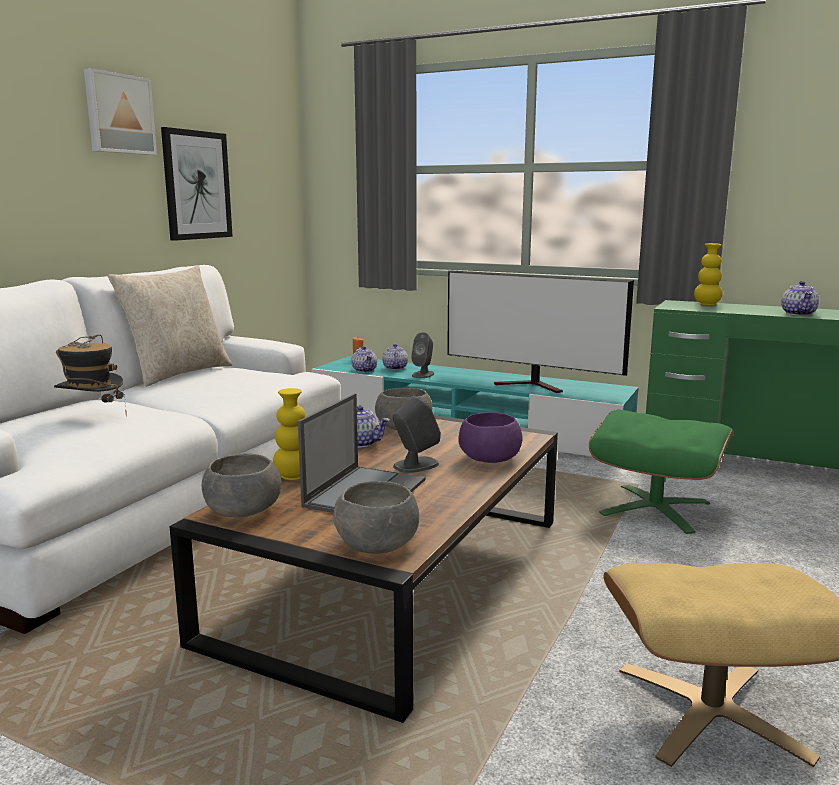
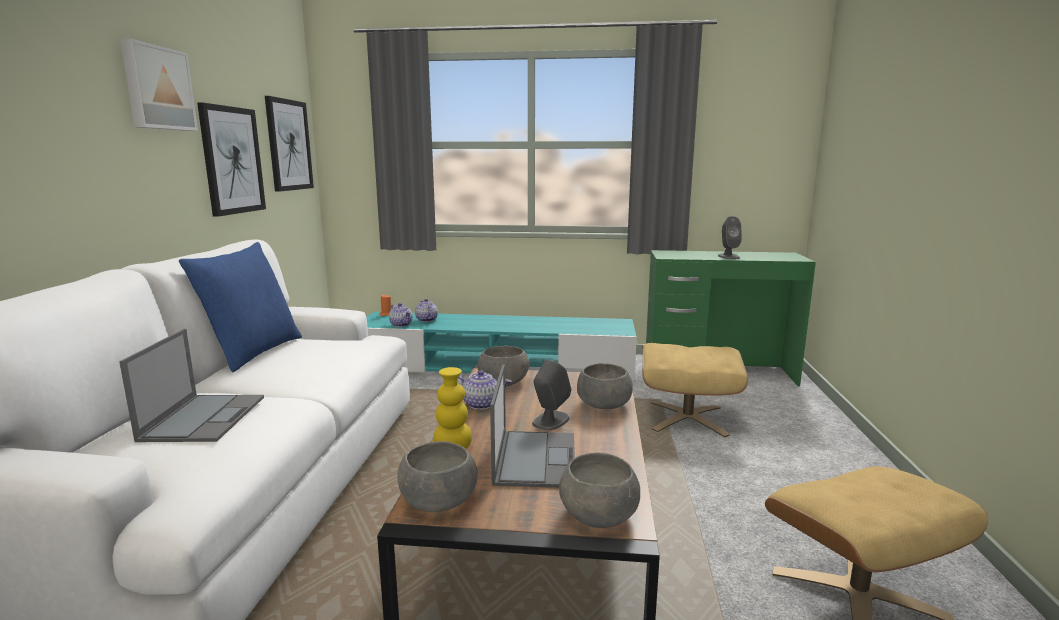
camera: 20 degrees left, 0 degrees up
(93, 416) = (204, 417): hat -> laptop
(177, 373) = (252, 352): beige pillow -> blue pillow
(268, 171) = (288, 145): none -> picture
(423, 374) = (456, 324): grey speaker -> grey speaker (728, 256)
(489, 458) = (603, 404): purple bowl -> grey bowl
(533, 386) = (555, 326): television -> none
(655, 508) = (687, 418): green ottoman -> beige ottoman
(707, 304) = (686, 253): yellow vase -> none
(799, 314) = (758, 257): teapot -> none

